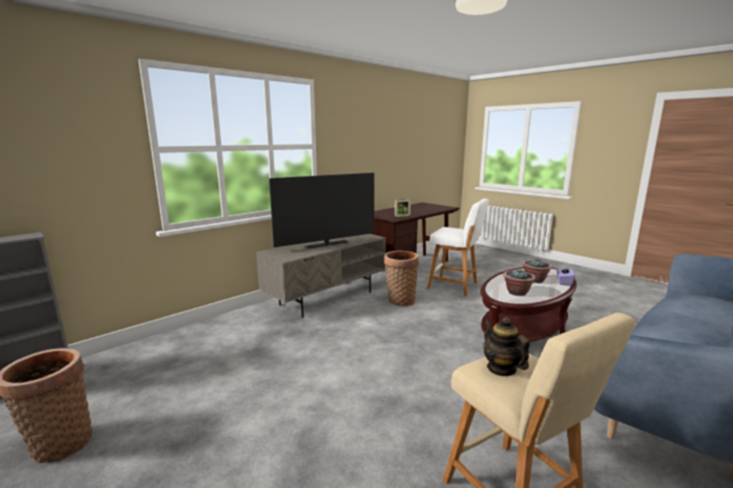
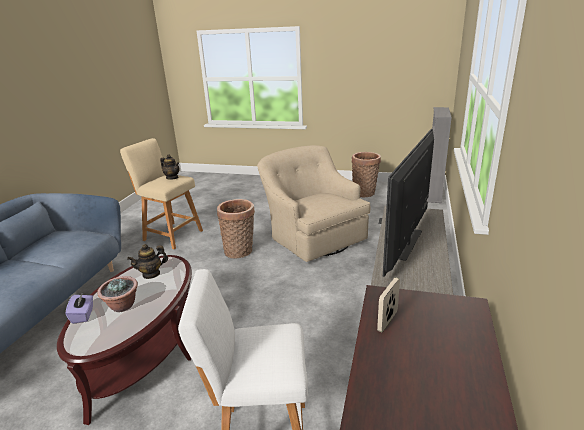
camera: 150 degrees right, 10 degrees up
(291, 380) = (313, 236): none -> beige armchair
(400, 300) = (319, 349): basket -> basket (240, 251)
(517, 293) = (151, 274): potted plant -> teapot

